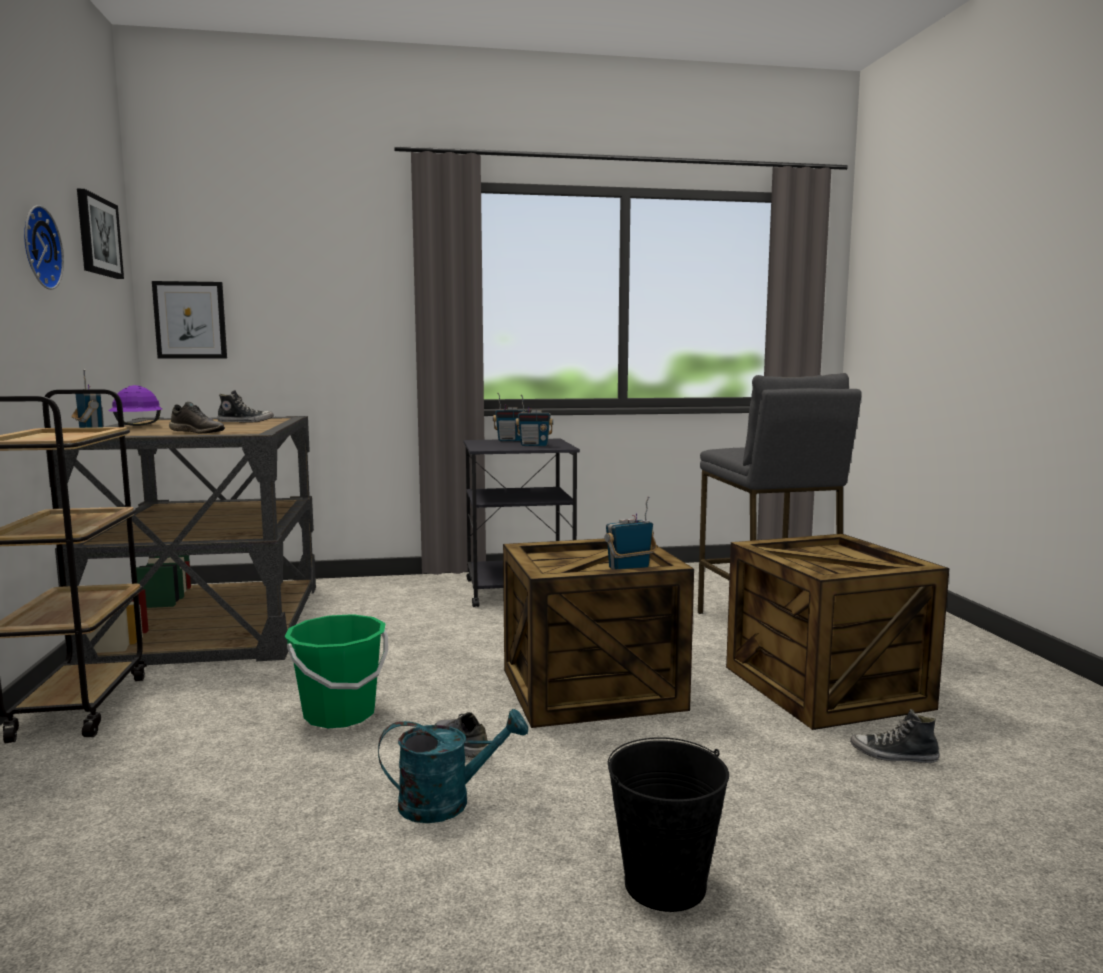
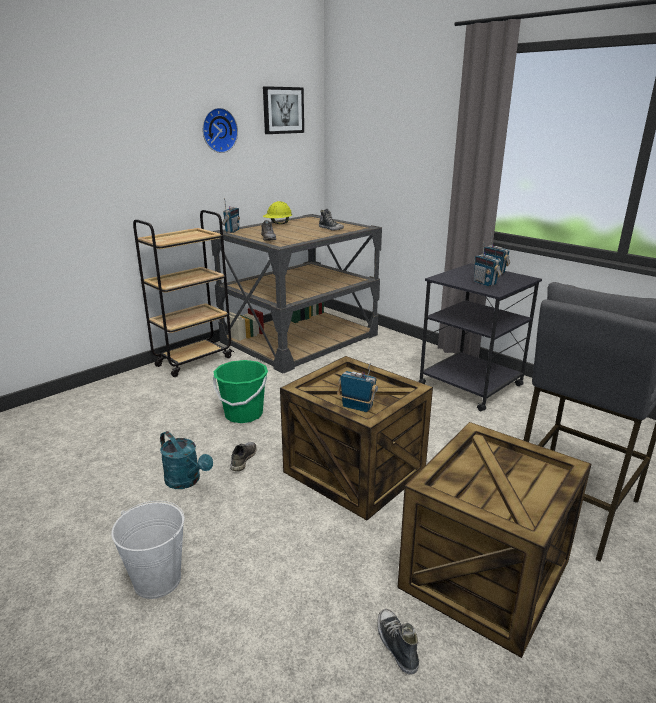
camera: 55 degrees right, 15 degrees up
(137, 425) = (278, 224): purple hard hat -> yellow hard hat
(190, 320) = (345, 155): picture -> none
(665, 884) = (157, 580): black bucket -> white bucket

